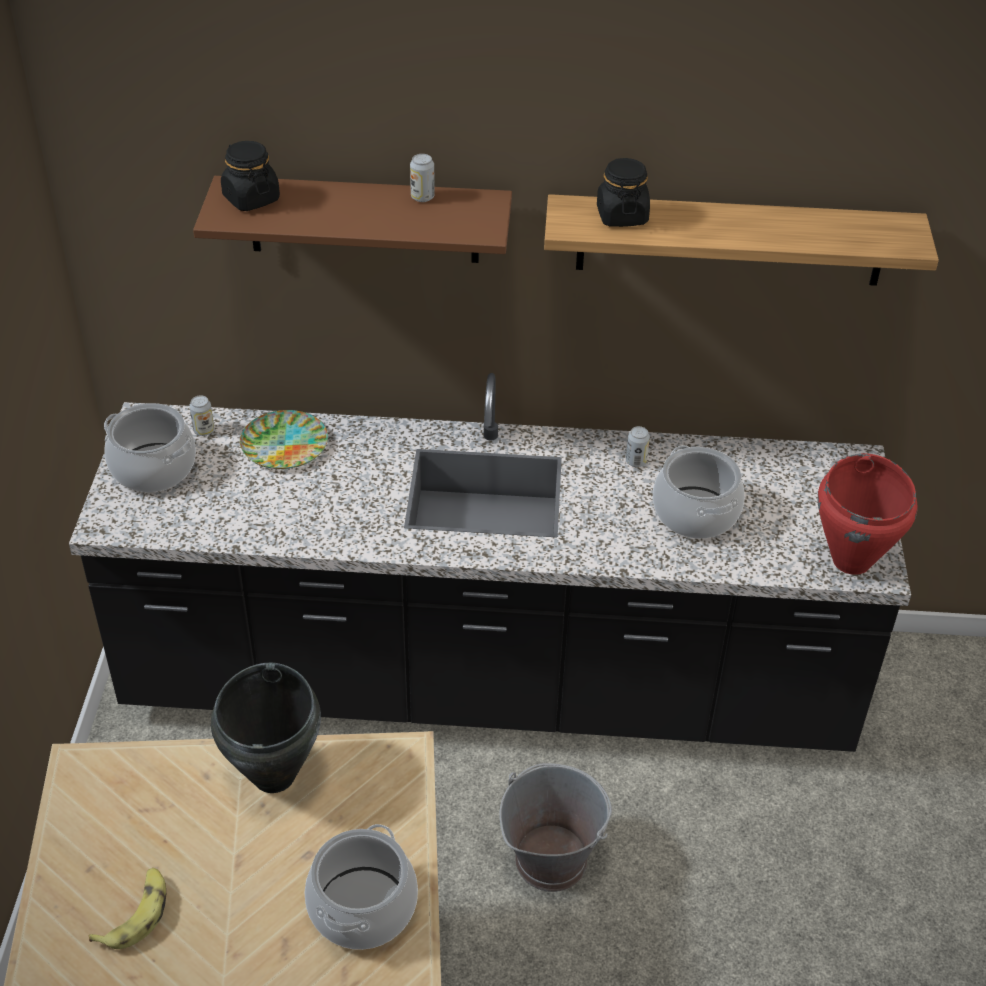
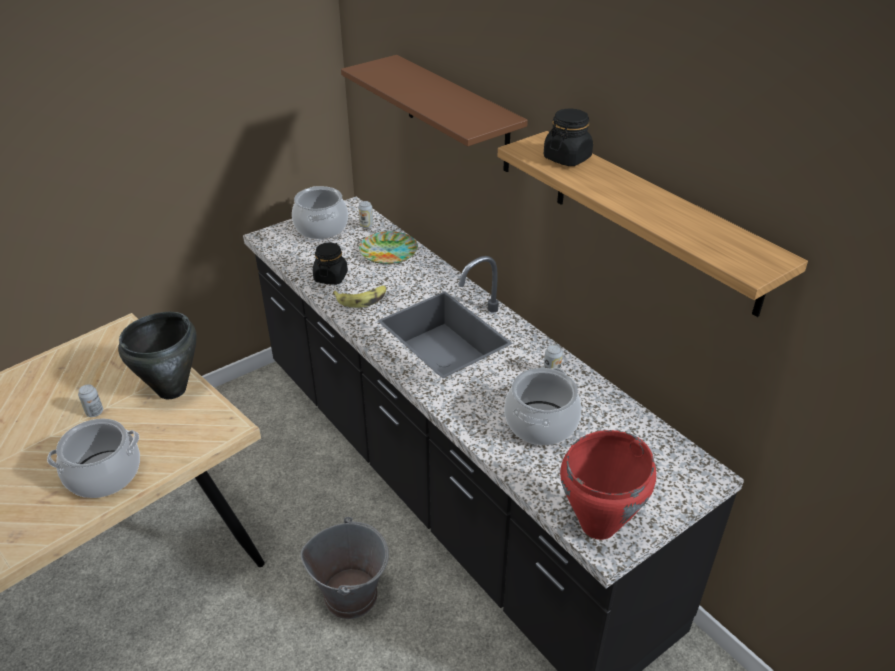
camera: 50 degrees right, 5 degrees down
(136, 914) = (42, 398): banana -> banana (362, 299)
(251, 199) = (390, 68): black jar -> black jar (331, 277)
(422, 197) = (472, 101): can -> can (94, 412)

